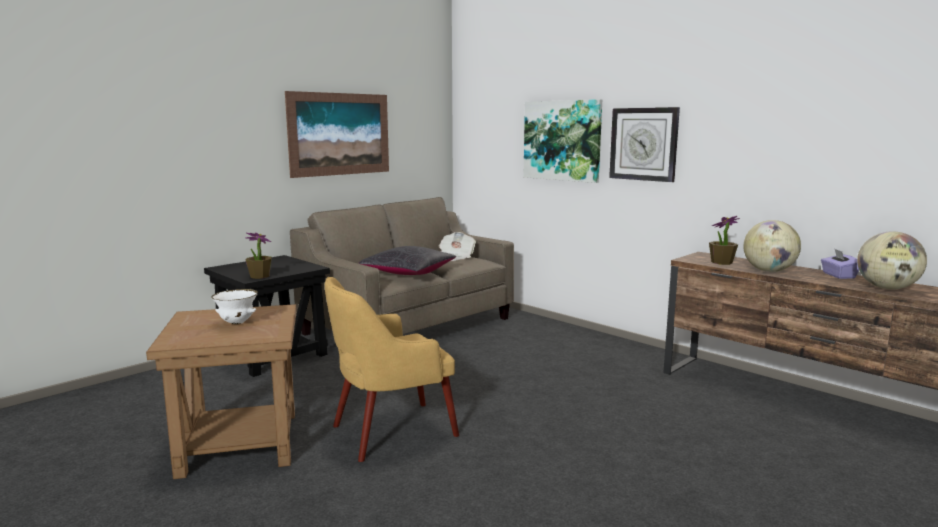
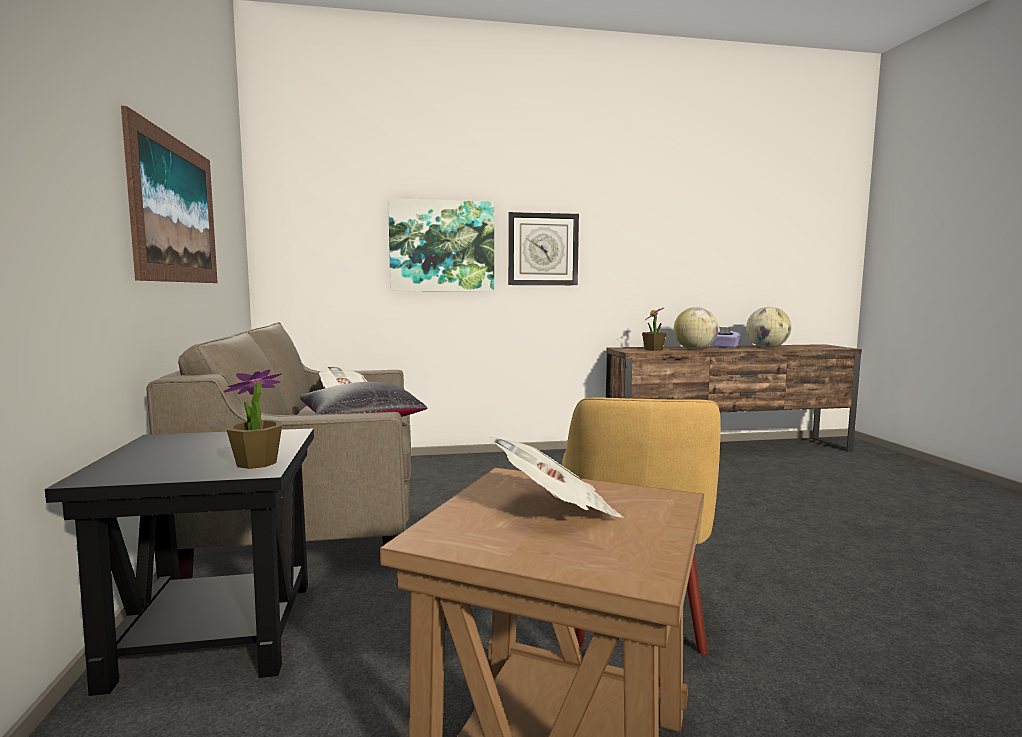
camera: 55 degrees left, 5 degrees down
(237, 323) = (556, 510): white bowl -> newspaper

